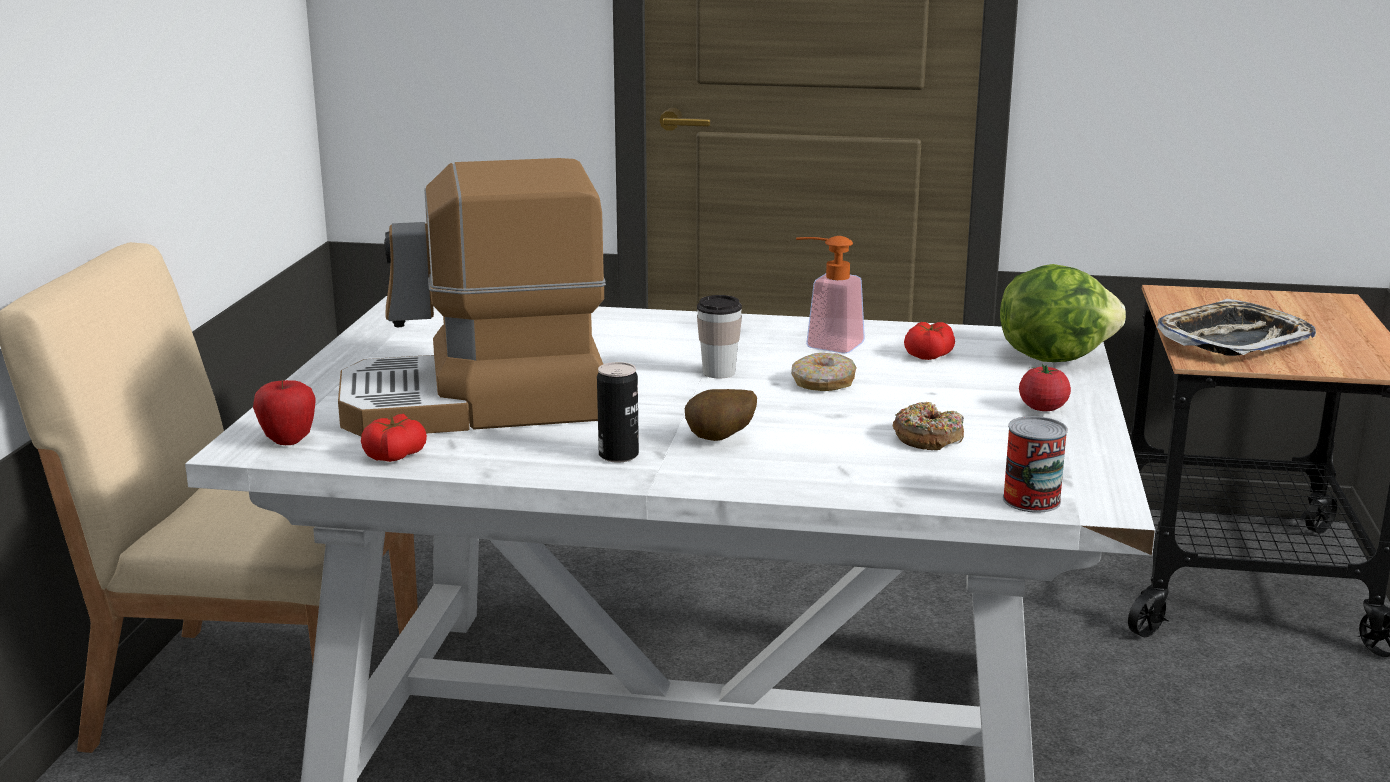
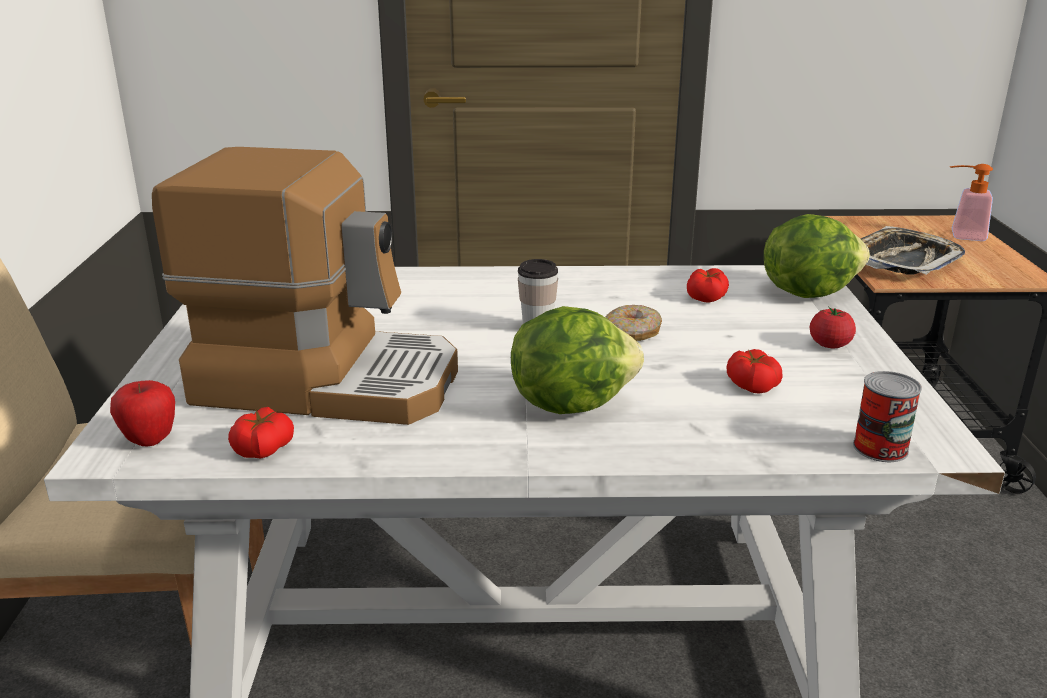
camera: 10 degrees left, 5 degrees up
(476, 404) = (328, 380): coffee machine -> coffee machine turned 150 degrees counterclockwise
(618, 455) = (483, 429): can -> none
(720, 440) = (570, 403): potato -> lettuce
(825, 344) = (615, 292): soap dispenser -> soap dispenser (960, 235)
(927, 438) = (751, 385): donut -> tomato

